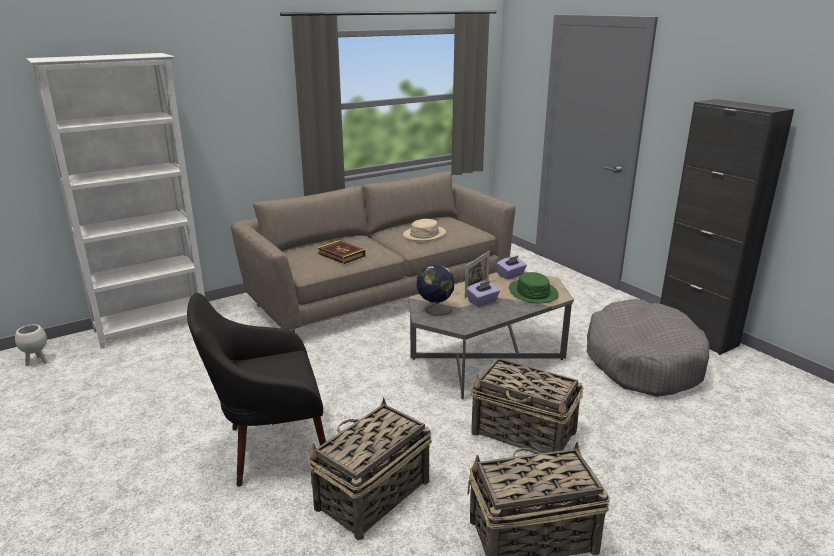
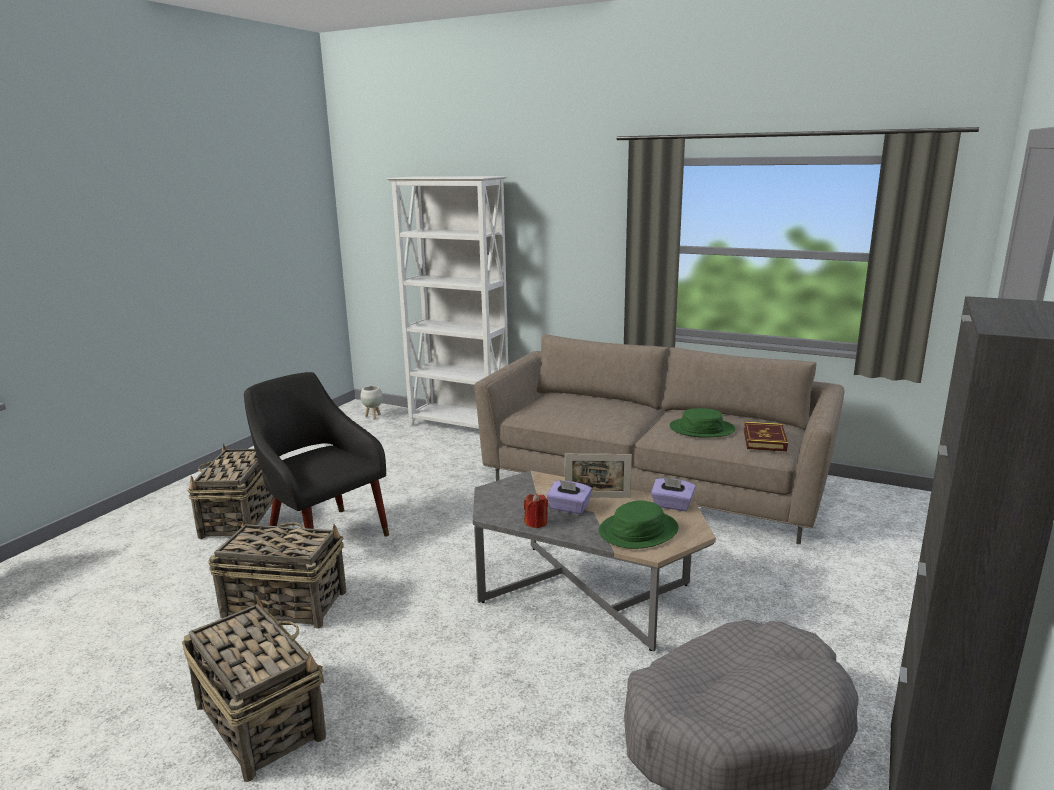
camera: 60 degrees right, 5 degrees down
(341, 255) = (579, 413): book -> book (764, 440)
(424, 234) = (701, 429): beige hat -> green hat
(435, 310) = (515, 490): globe -> none
(492, 316) = (536, 523): none -> red candle
(524, 433) = (445, 665): basket -> basket (239, 518)

